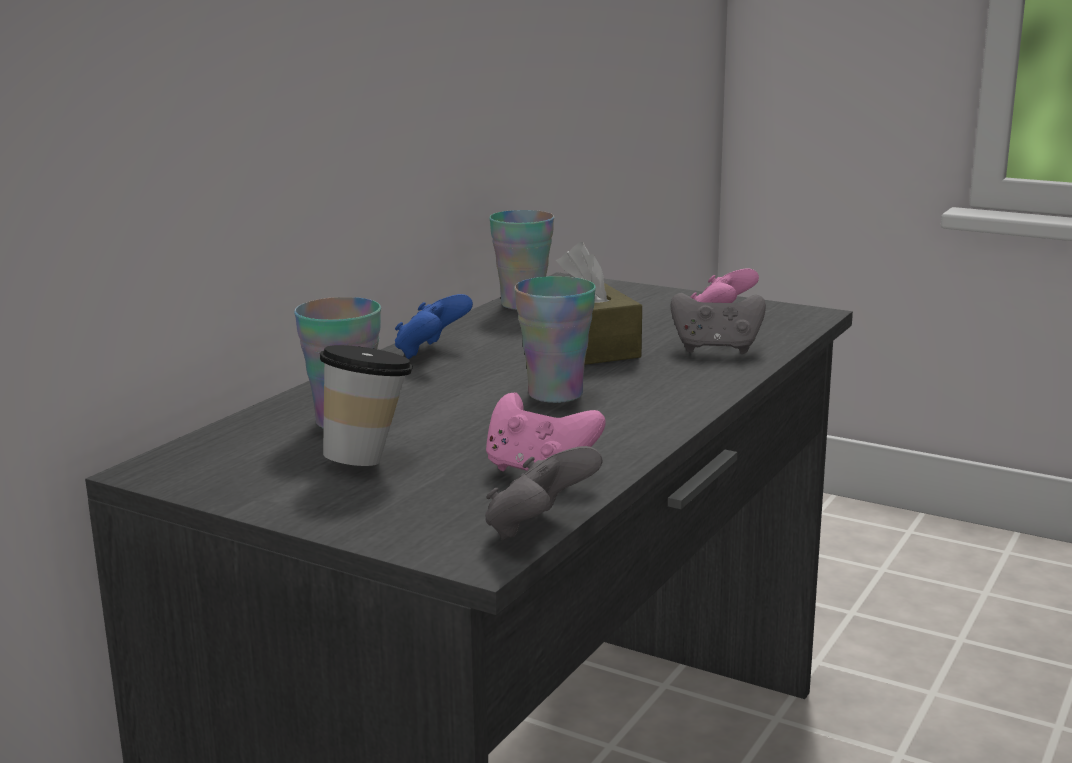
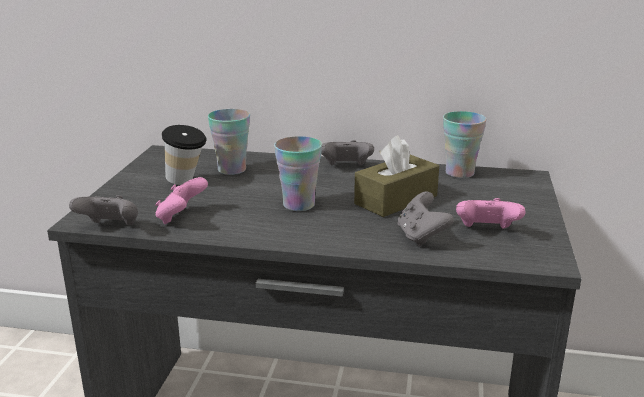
camera: 70 degrees right, 5 degrees up
(431, 352) = (346, 168): blue game controller -> grey game controller

